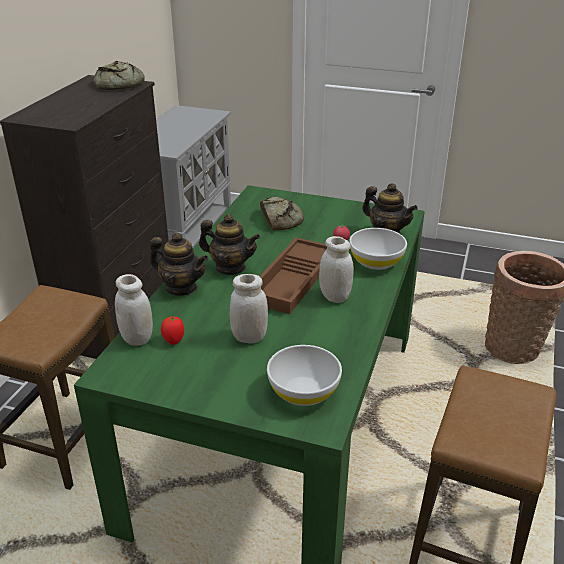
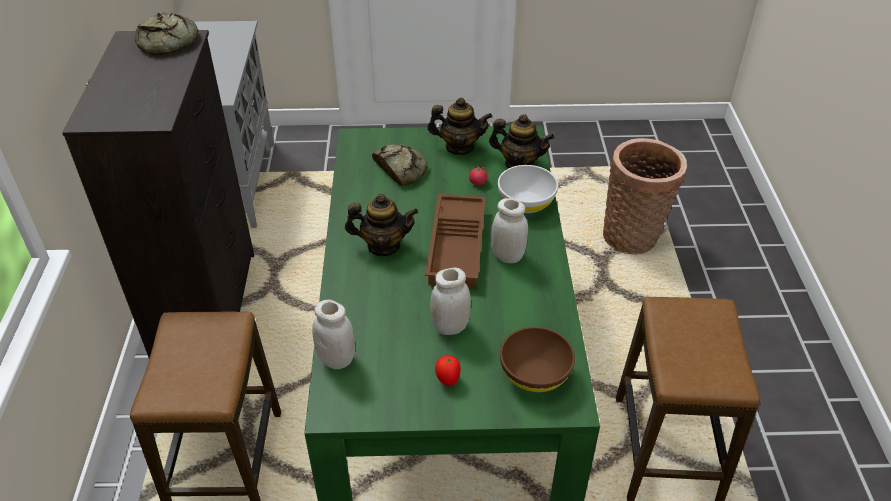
camera: 20 degrees left, 10 degrees up
(173, 340) = (376, 351): tomato -> tomato (447, 379)
(181, 288) = (346, 284): teapot -> teapot (459, 147)
(303, 391) = (534, 374): white bowl -> brown bowl

